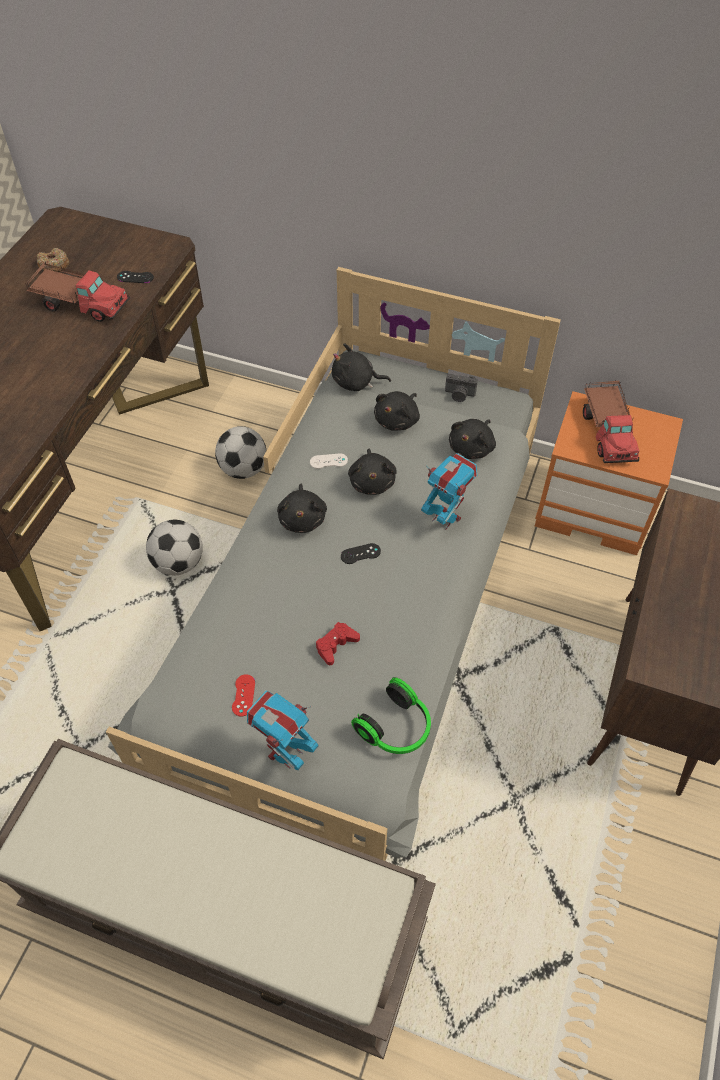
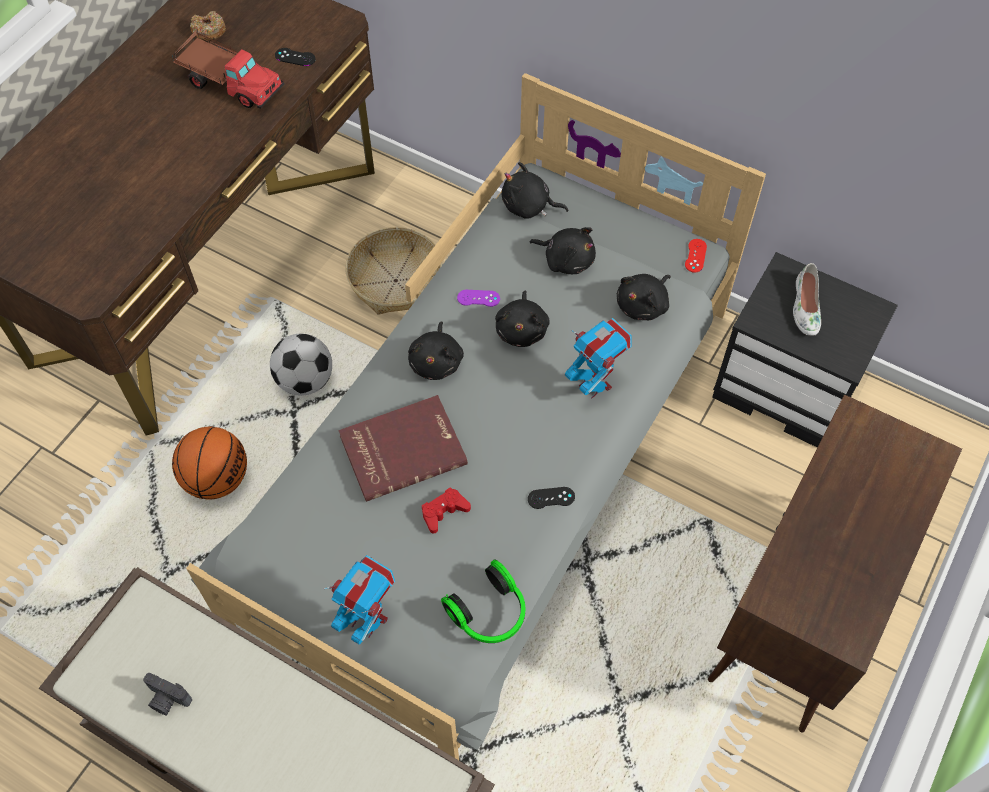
camera: 10 degrees right, 5 degrees up
(112, 659) = (216, 479): none -> basketball
(243, 469) = (395, 280): football -> basket
(243, 695) = (336, 551): red game controller -> red game controller (695, 256)
(286, 753) = (368, 620): toy robot -> toy robot turned 75 degrees clockwise
(287, 596) = (402, 448): none -> red book
(328, 461) = (478, 298): white game controller -> purple game controller
(360, 554) = (491, 412): black game controller -> black game controller (551, 498)
(398, 420) = (566, 260): black plush toy -> black plush toy turned 105 degrees counterclockwise
(459, 395) = (643, 238): camera -> camera (167, 700)
(595, 508) = (788, 386): orange nightstand -> black nightstand
(608, 430) = (805, 307): toy truck -> white shoe

